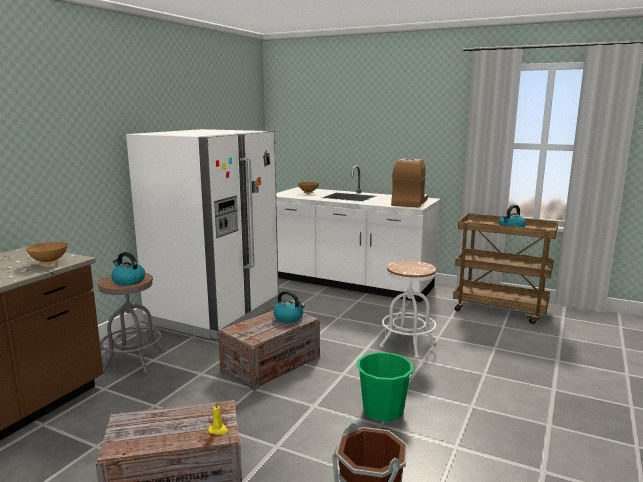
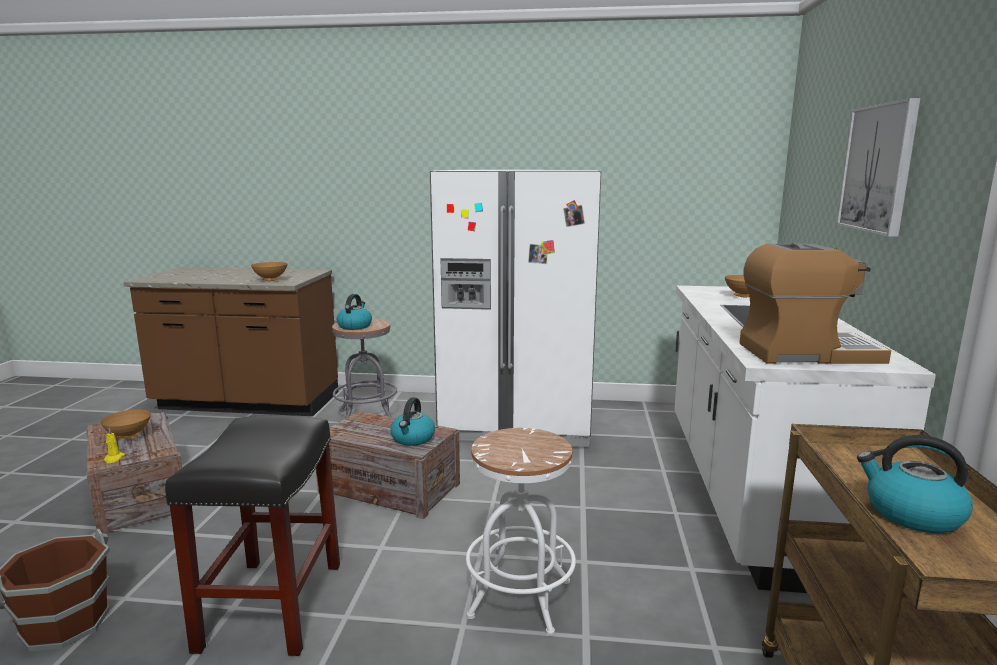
camera: 70 degrees right, 0 degrees up
(167, 428) = (128, 437): none -> brown bowl
(372, 125) = (878, 168): none -> picture
(383, 411) = (271, 604): green bucket -> black stool

